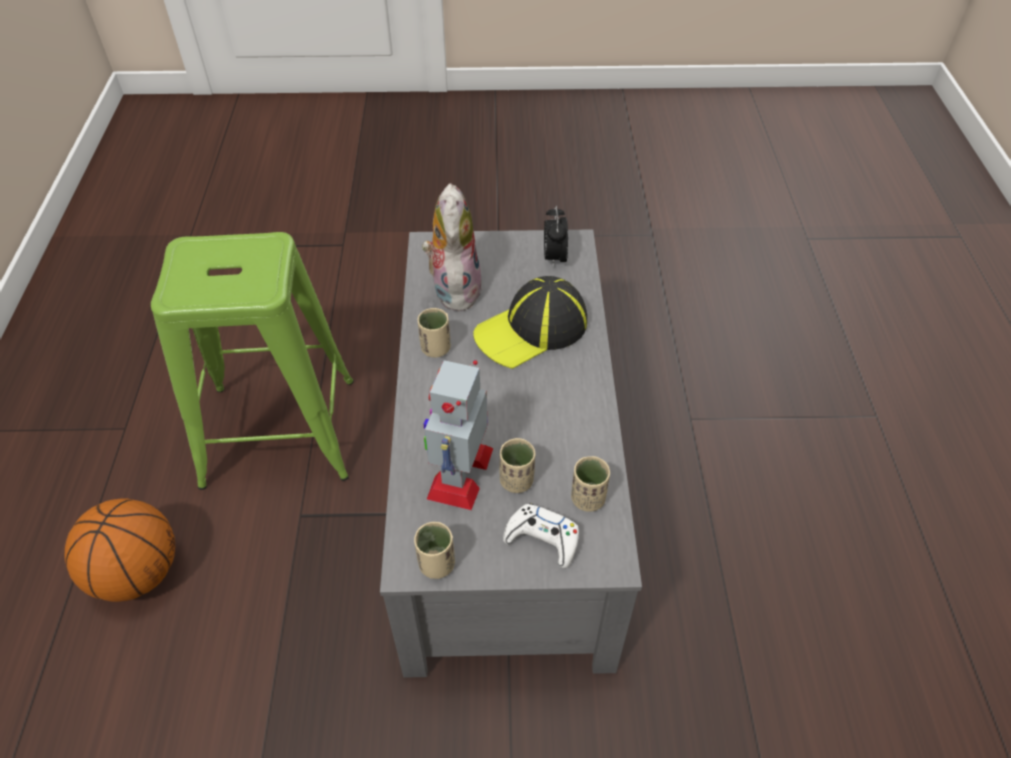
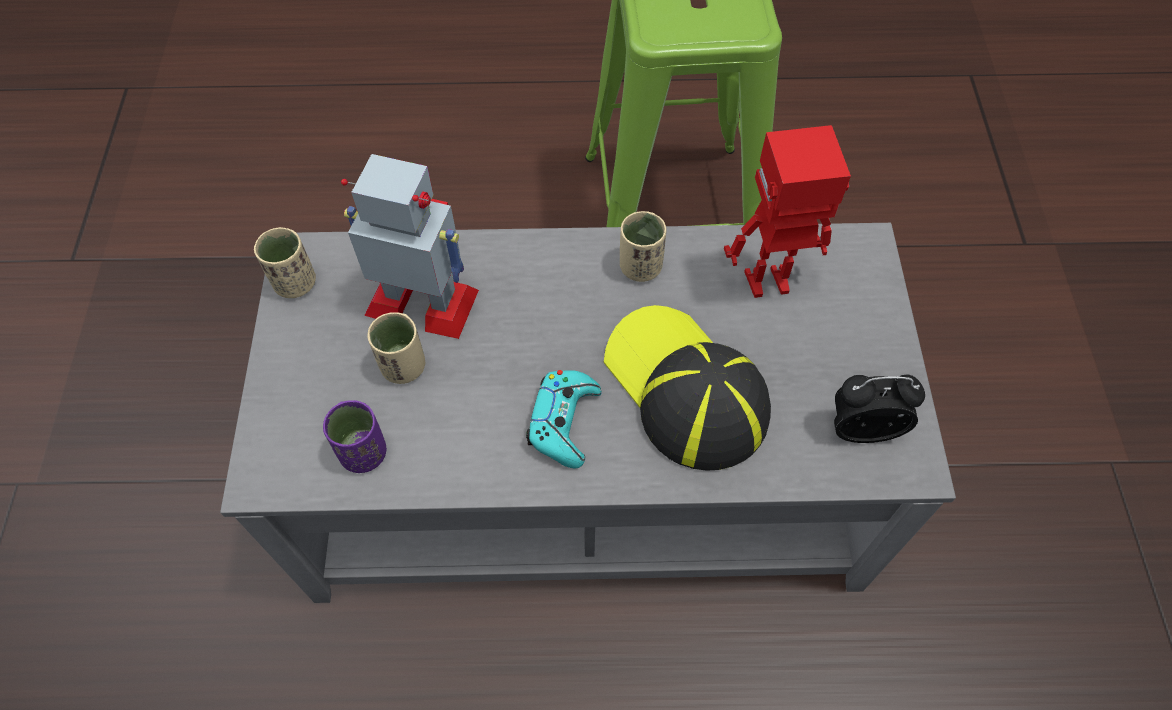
camera: 90 degrees right, 10 degrees up
(138, 573) = (486, 127): basketball -> none
(454, 288) = (768, 284): plush toy -> toy robot
(542, 539) = (309, 395): white game controller -> none
(557, 388) = (564, 422): none -> turquoise game controller
(588, 498) = (364, 453): beige cup -> purple cup

